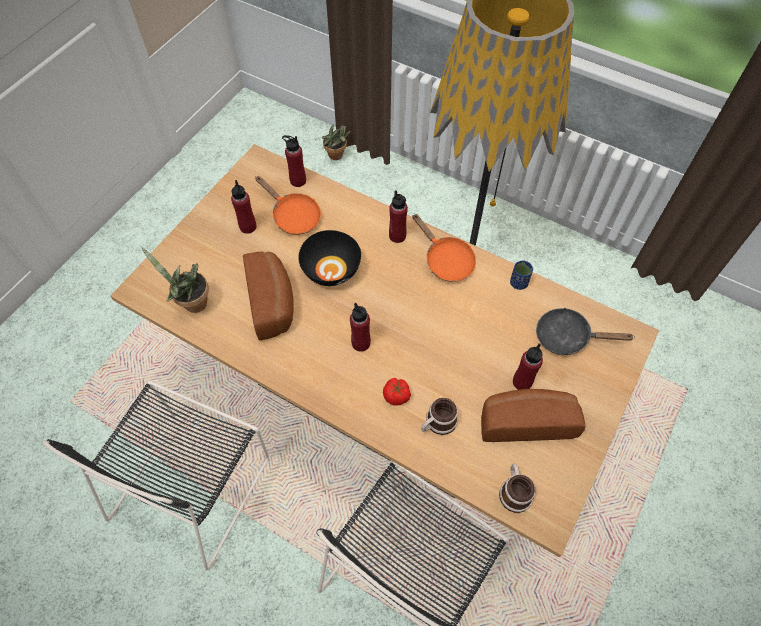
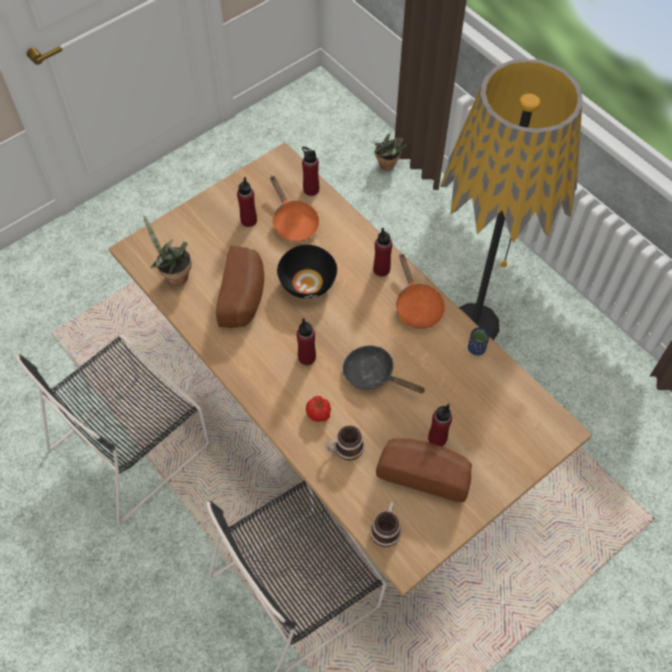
camera: 20 degrees right, 0 degrees up
(567, 337) = (499, 412): black frying pan -> black frying pan (373, 374)

